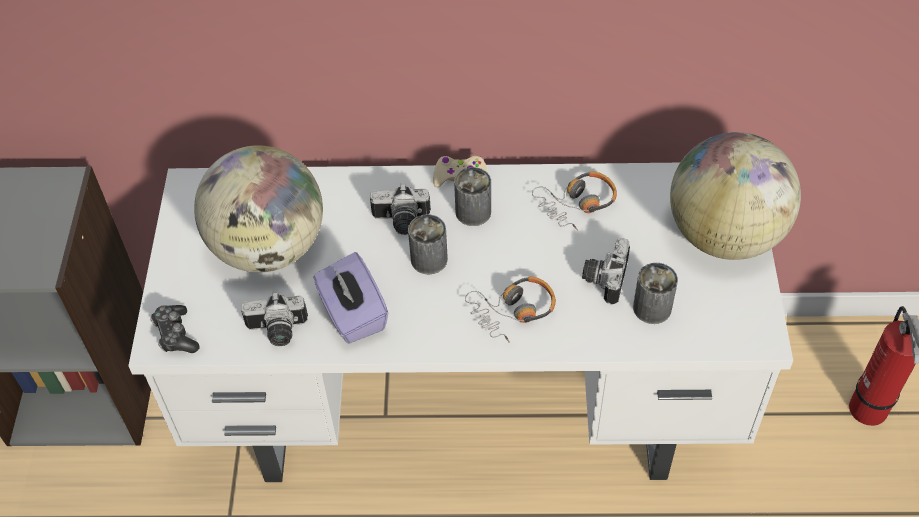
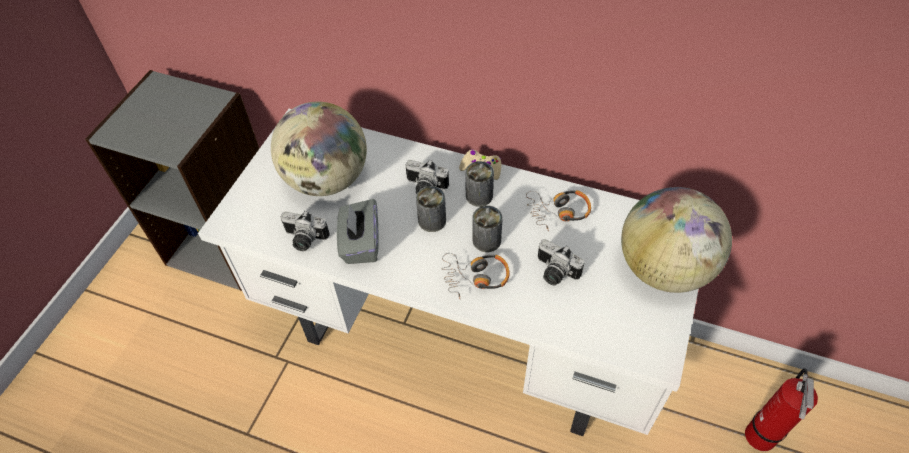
camera: 20 degrees right, 0 degrees up
(176, 334) = (237, 221): game controller -> none
(353, 314) = (361, 244): purple tissue box -> grey tissue box
(603, 278) = (554, 273): camera -> camera turned 90 degrees counterclockwise
(652, 308) = (582, 307): can -> can (486, 240)

